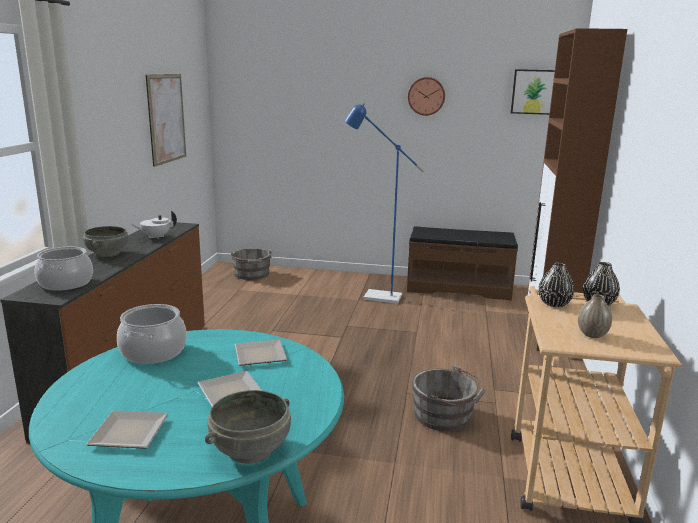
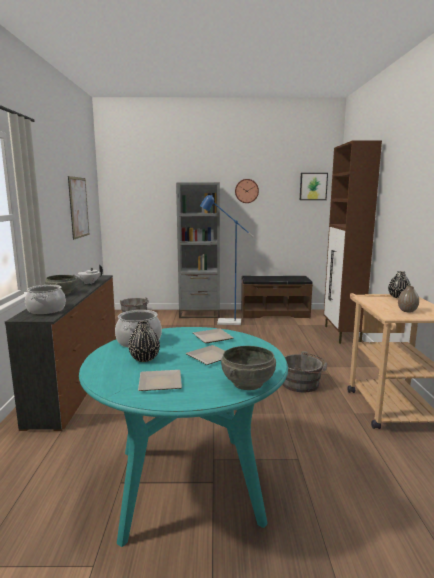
camera: 10 degrees left, 5 degrees down
(345, 279) = (199, 314): none -> grey bookcase
(554, 304) = (373, 299): black vase -> black vase (144, 358)

